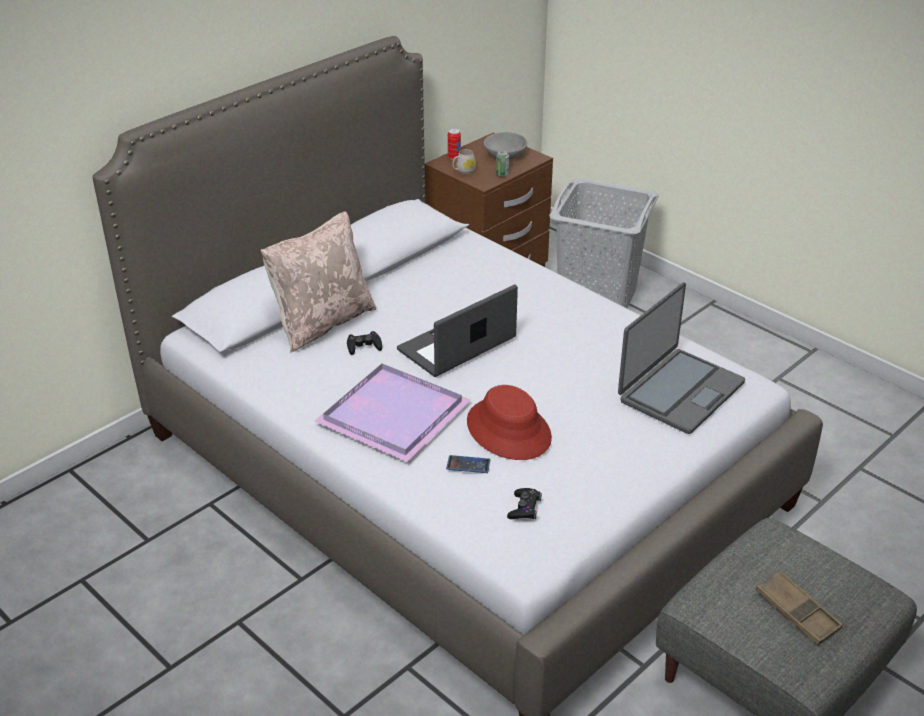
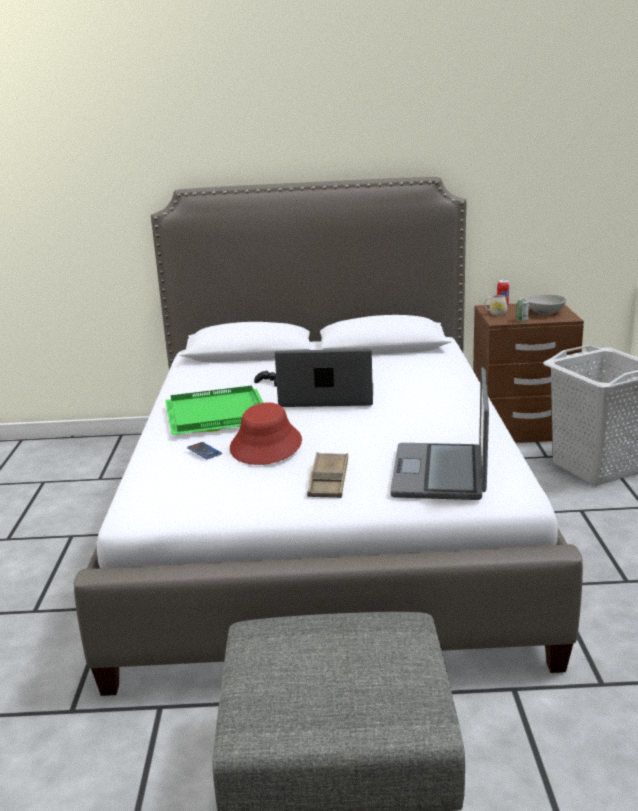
camera: 45 degrees right, 15 degrees down
(322, 322) = (269, 365): beige pillow -> none
(396, 414) = (219, 415): purple tray -> green tray
(524, 508) = (190, 485): black game controller -> none
(679, 391) = (440, 473): laptop -> laptop turned 105 degrees clockwise
(797, 612) = (320, 680): brown tray -> brown tray (328, 480)

